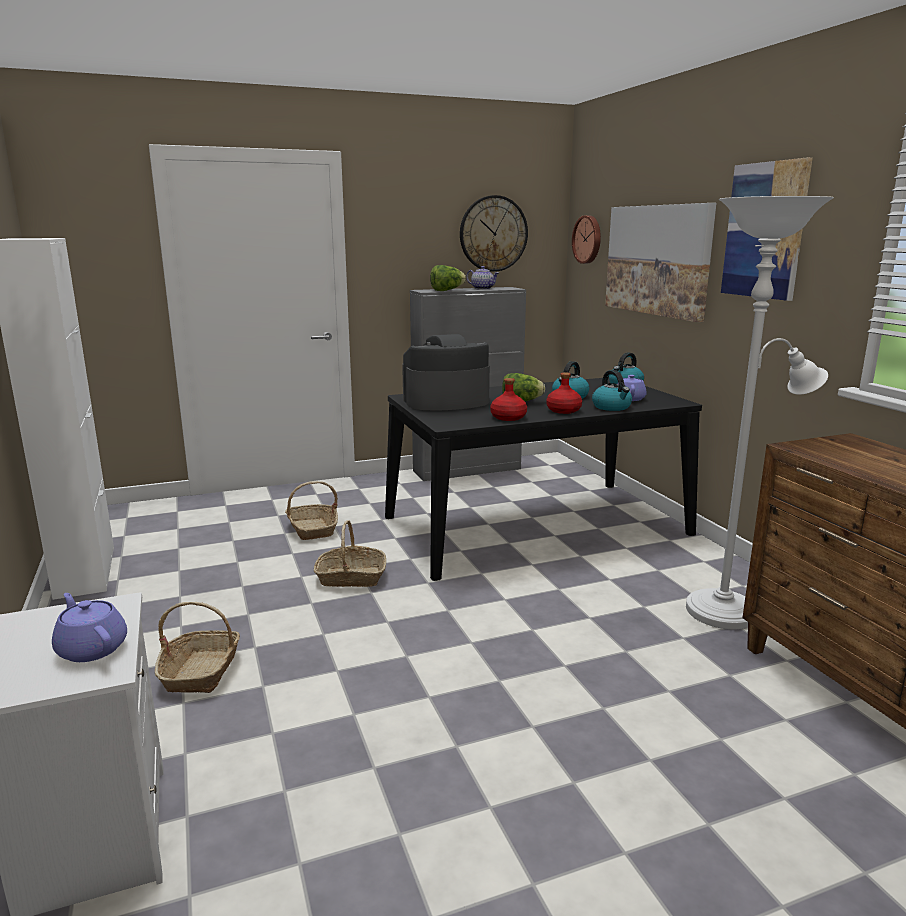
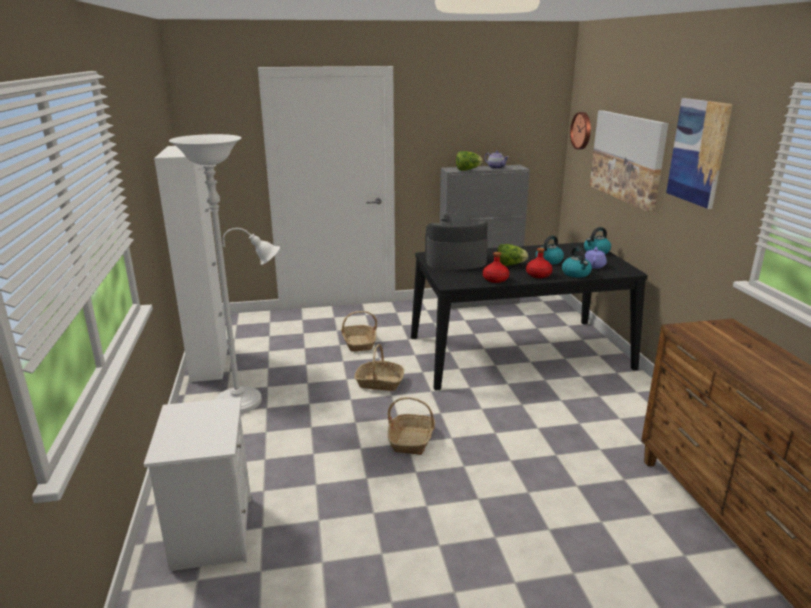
camera: 10 degrees right, 5 degrees up
(91, 648) = (212, 431): purple teapot -> none
(201, 671) = (277, 440): basket -> basket (411, 440)
(493, 233) = (508, 124): wall clock -> none
(729, 609) = (641, 431): white floor lamp -> white floor lamp (245, 401)

